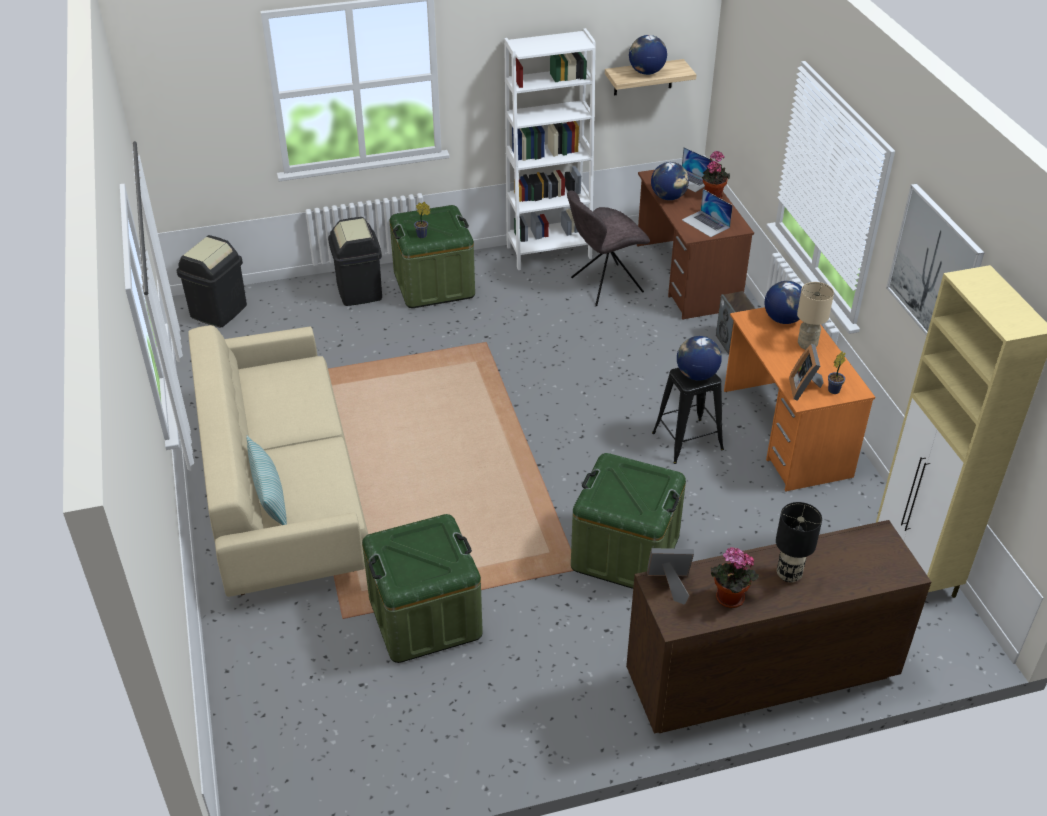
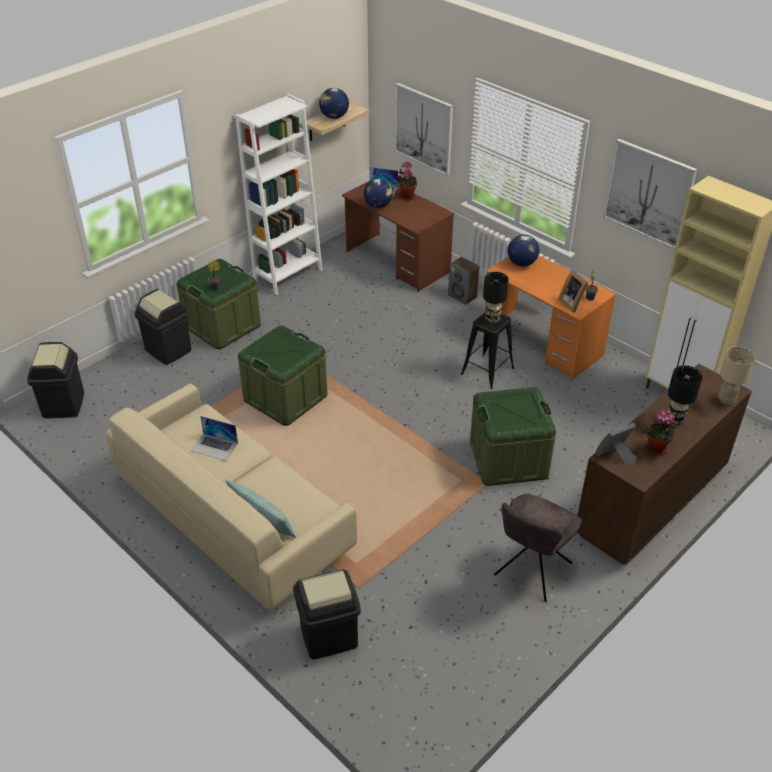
camera: 30 degrees left, 0 degrees up
(272, 653) = (329, 636): none -> black trash can
(425, 617) = (415, 561): green storage box -> green storage box (285, 398)
(604, 285) = (346, 286): grey chair -> grey chair (531, 571)
(696, 375) = (492, 319): globe -> black table lamp
(705, 223) = (418, 216): laptop -> laptop (214, 447)
(752, 115) = (423, 129): none -> picture
(807, 345) = (550, 275): beige table lamp -> beige table lamp (726, 400)

